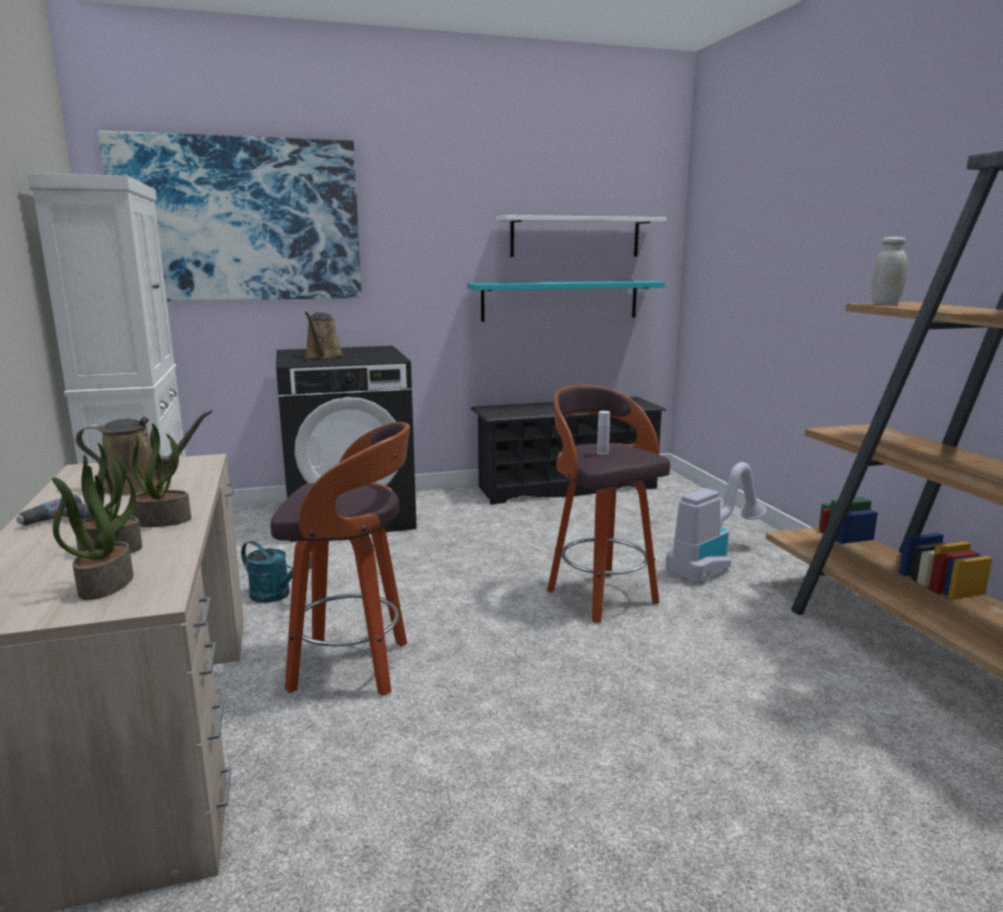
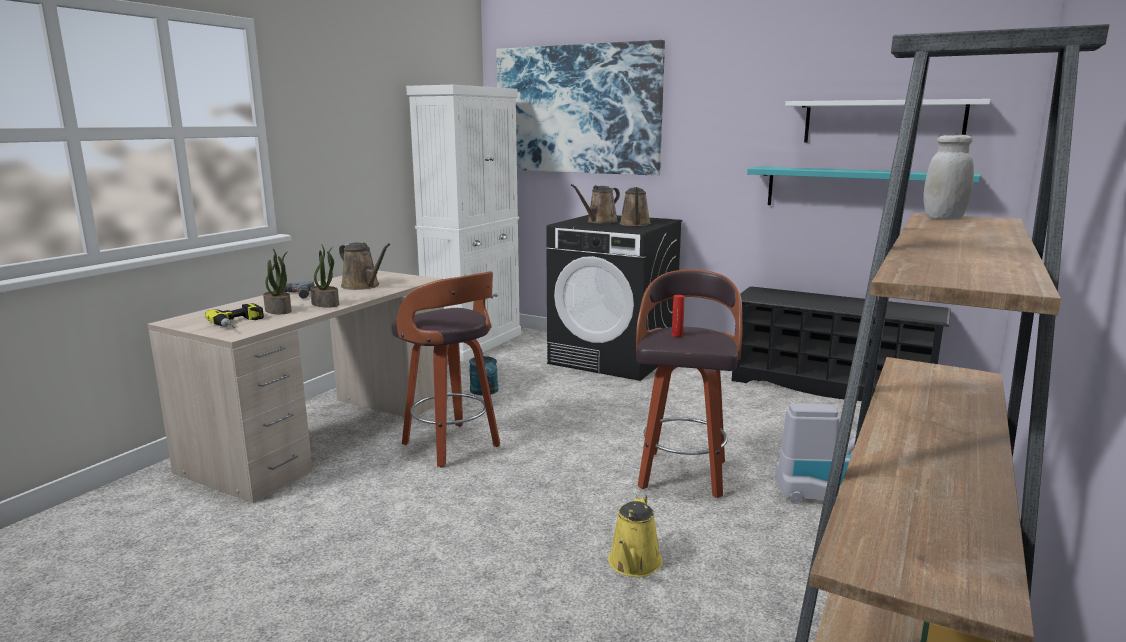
camera: 45 degrees right, 0 degrees up
(105, 584) = (240, 323): potted plant -> power drill
(369, 354) = (635, 224): none -> brown watering can
(602, 453) = (677, 335): white bottle -> red bottle
(707, 686) = (634, 564): none -> yellow watering can

